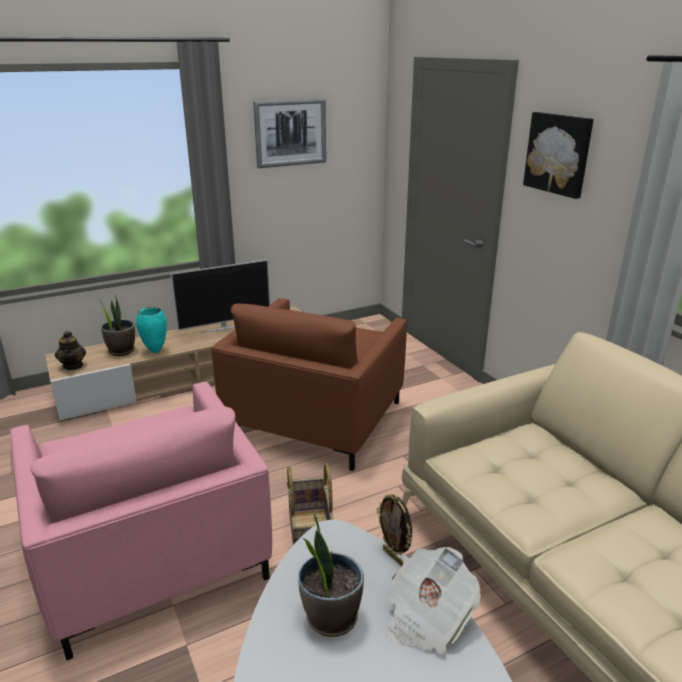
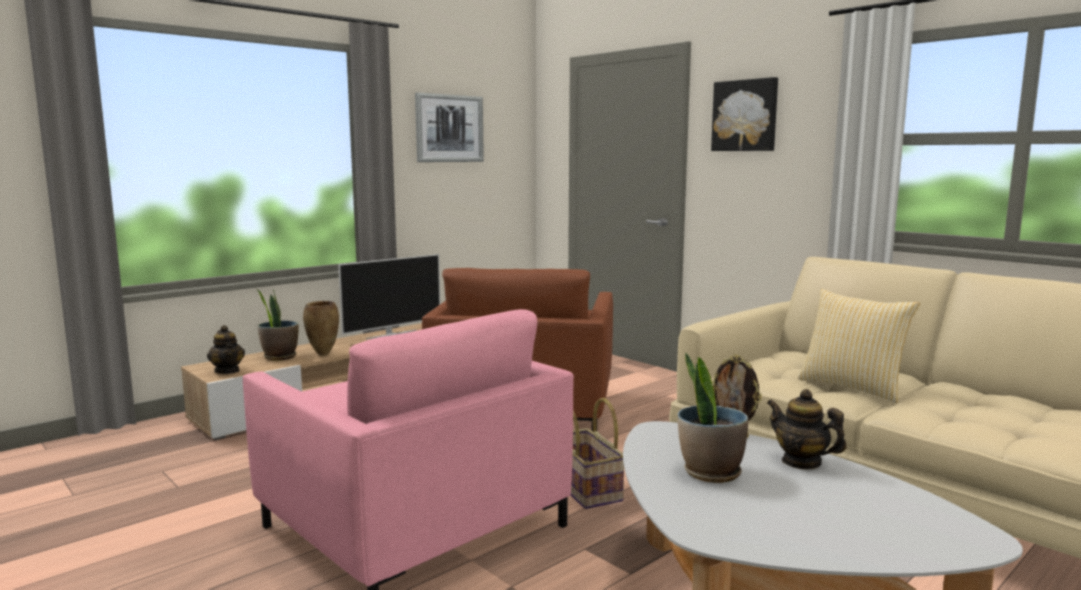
camera: 15 degrees left, 15 degrees down
(155, 351) = (322, 354): turquoise vase -> brown vase
(427, 617) = (801, 462): newspaper -> teapot
(556, 504) = (853, 387): none -> pillow

